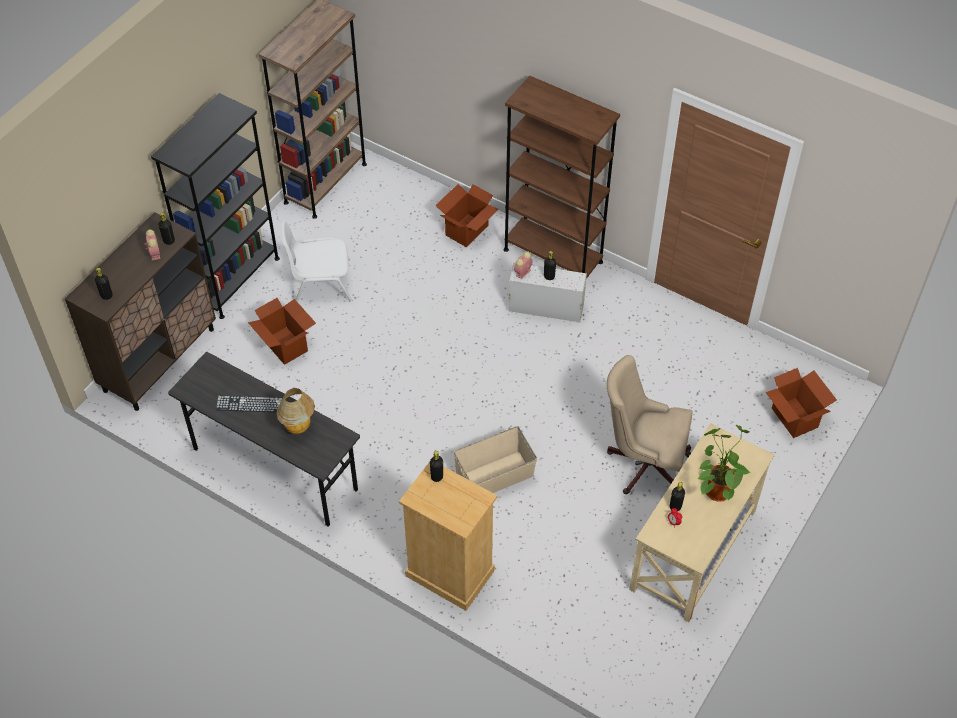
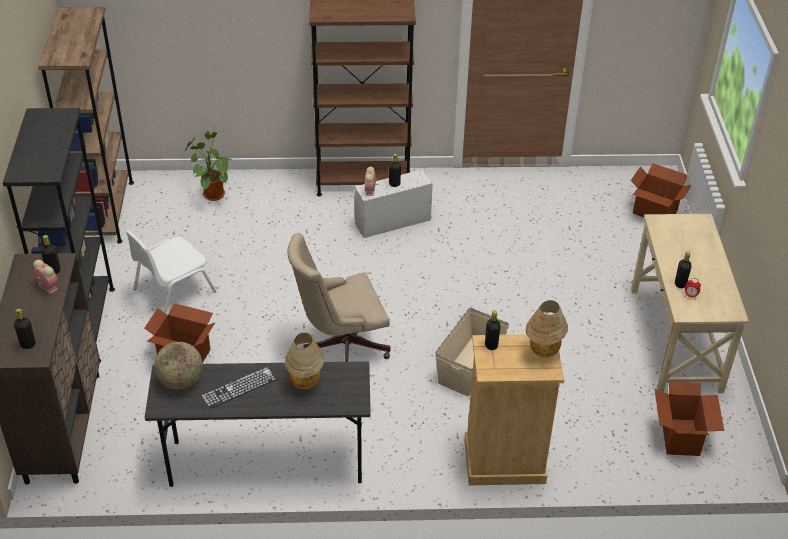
camera: 35 degrees left, 10 degrees down
(214, 376) = (181, 381): none -> globe
(467, 230) = (272, 194): cardboard box -> cardboard box (681, 437)
(471, 506) = (543, 353): none -> table lamp
(643, 462) = (577, 296): beige office chair -> beige office chair (340, 346)
(716, 488) = (695, 256): potted plant -> potted plant (211, 193)

